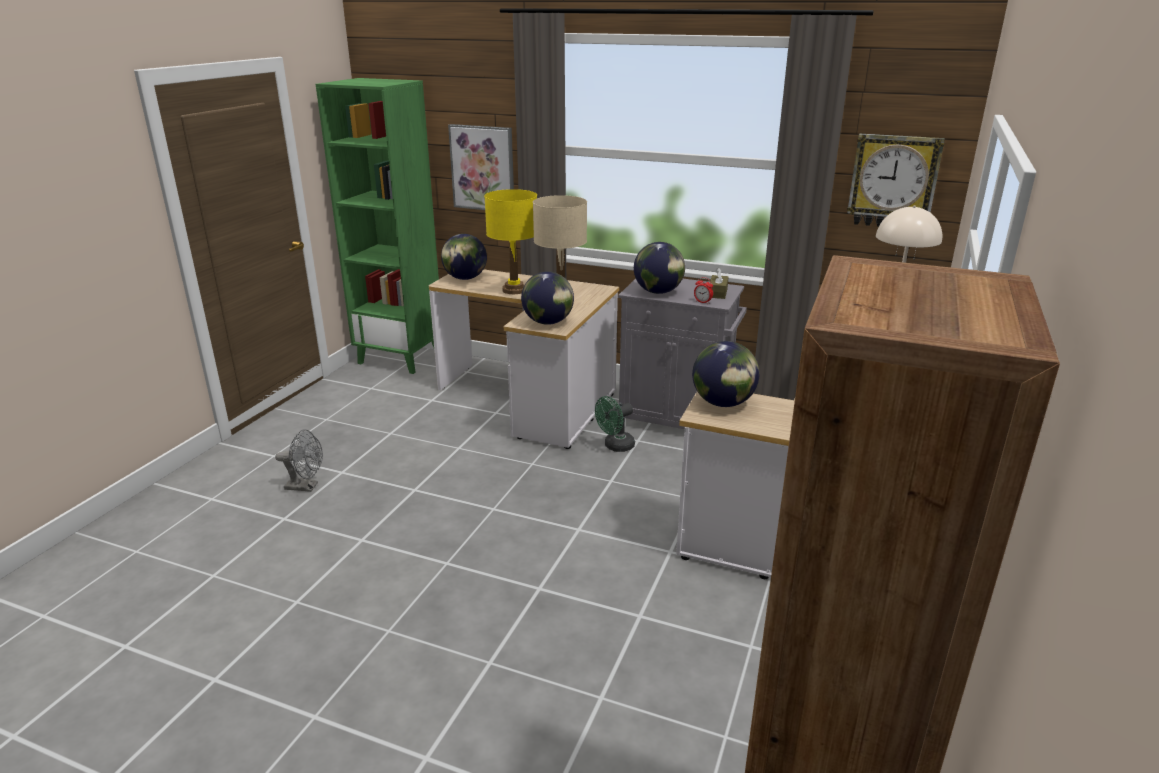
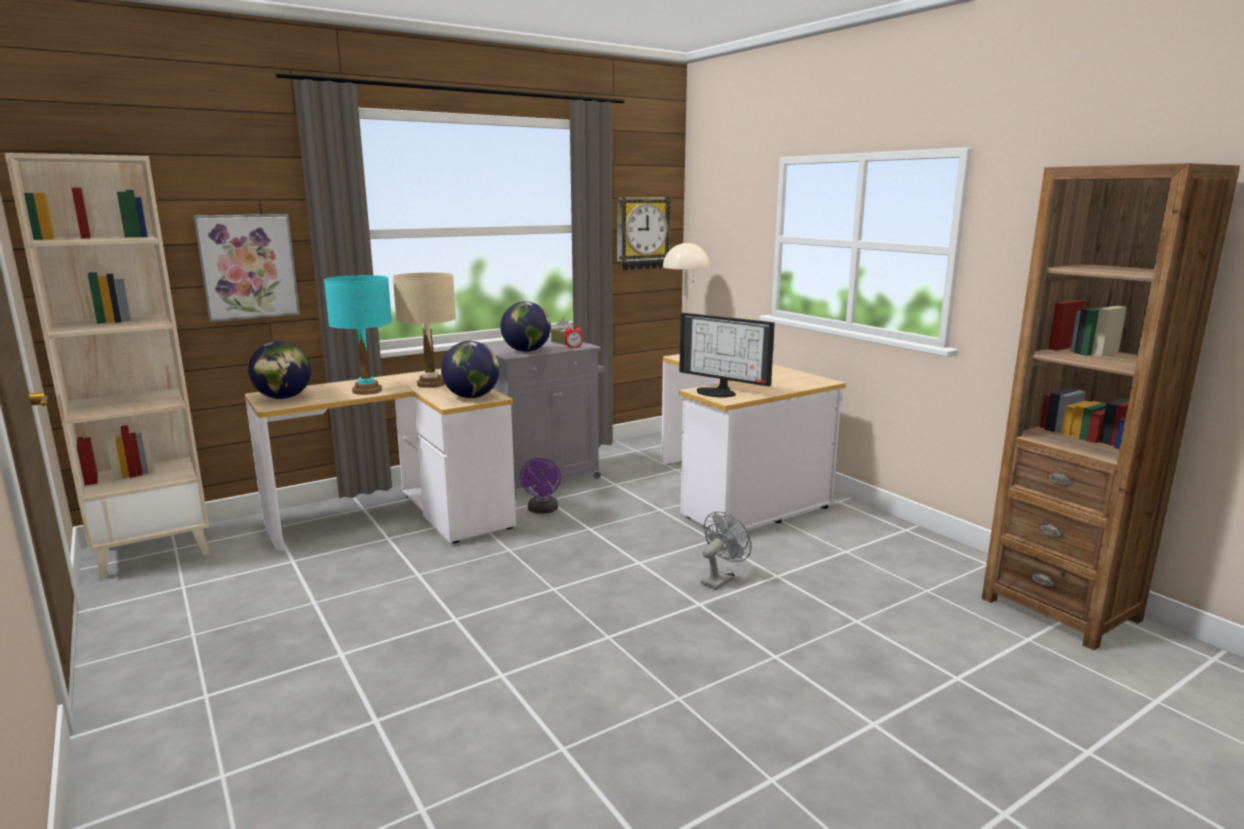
camera: 55 degrees left, 10 degrees down
(306, 486) = (330, 687): grey fan -> grey fan (720, 579)
(401, 358) = (155, 551): green bookcase -> beige bookcase
(514, 290) = (367, 391): yellow table lamp -> turquoise table lamp
(615, 446) = (542, 510): green fan -> purple fan
(723, 403) = (718, 392): globe -> monitor

